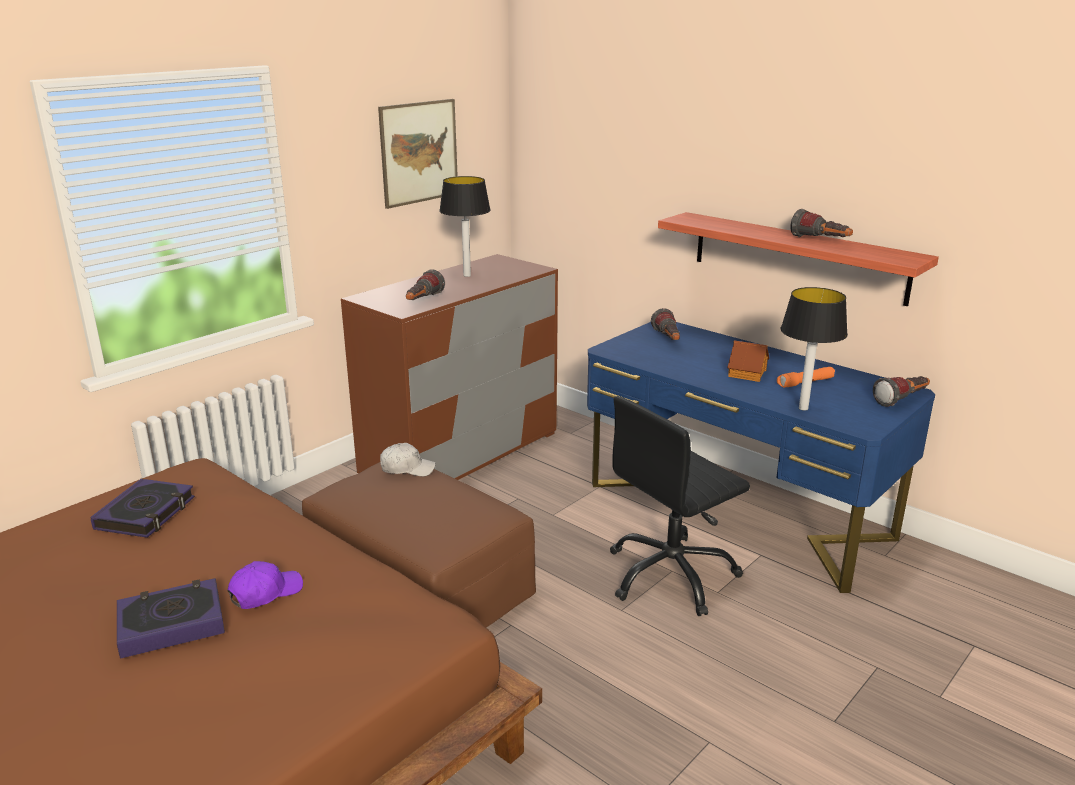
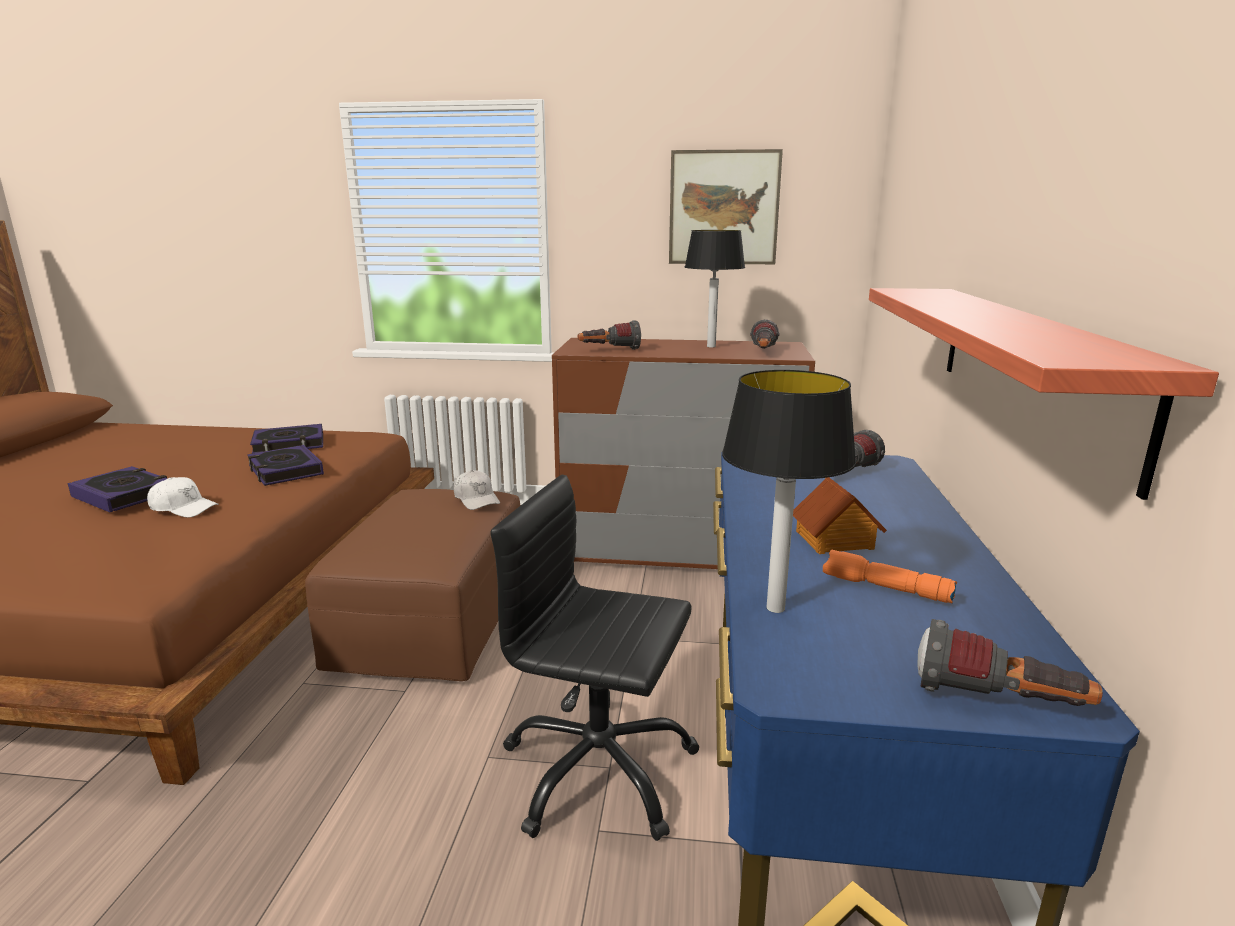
camera: 55 degrees right, 5 degrees down
(234, 528) = (285, 471): none -> book
(265, 593) = (183, 508): purple cap -> white cap
(820, 241) = (1015, 323): flashlight -> flashlight (763, 353)

